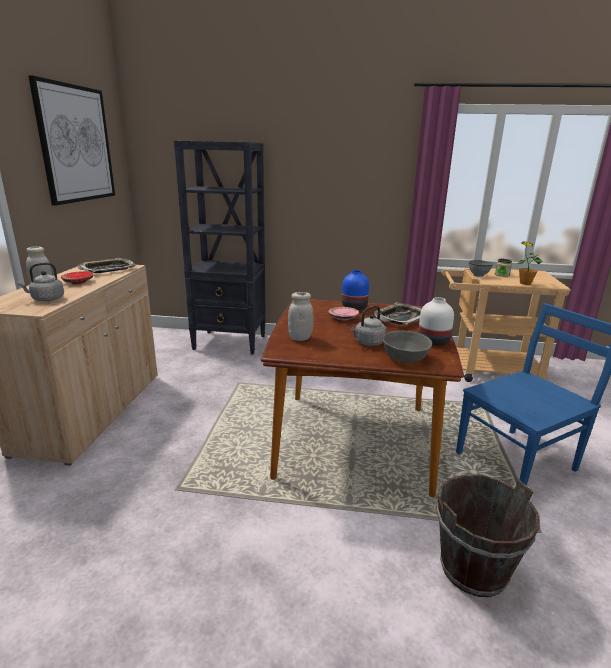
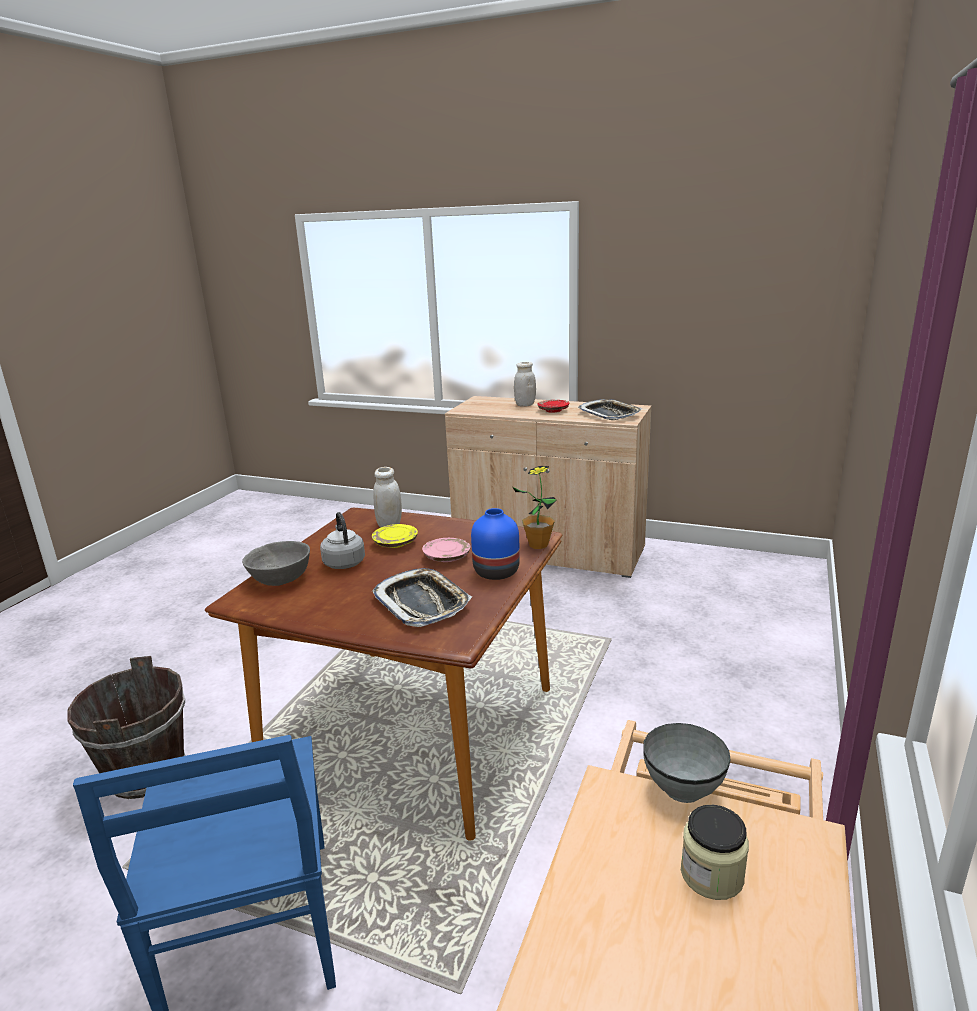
camera: 105 degrees right, 0 degrees up
(46, 299) = (493, 409): grey kettle -> none
(76, 144) = (722, 257): picture -> none
(230, 342) = (777, 635): black bookcase -> none
(330, 332) = (395, 543): none -> yellow plate
(432, 341) = (311, 609): white vase -> none
(525, 283) = (576, 886): potted plant -> potted plant (538, 545)

